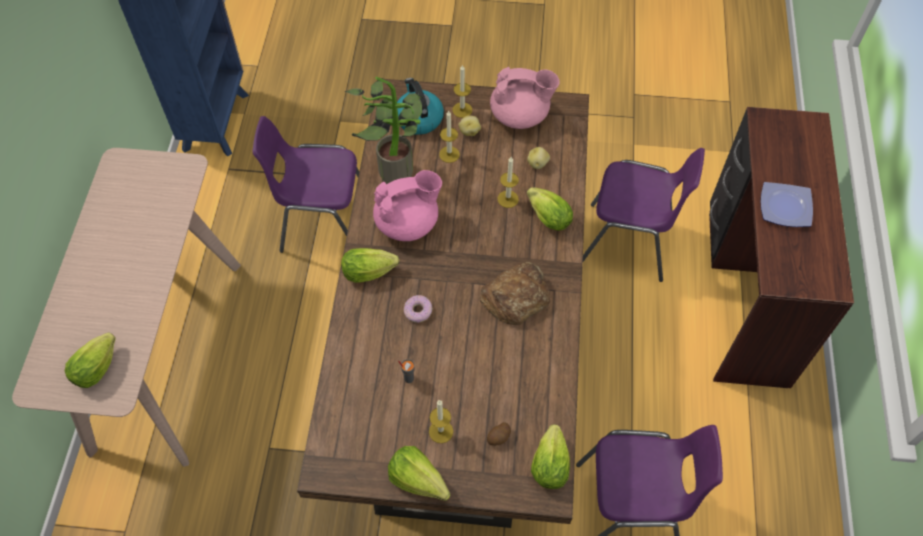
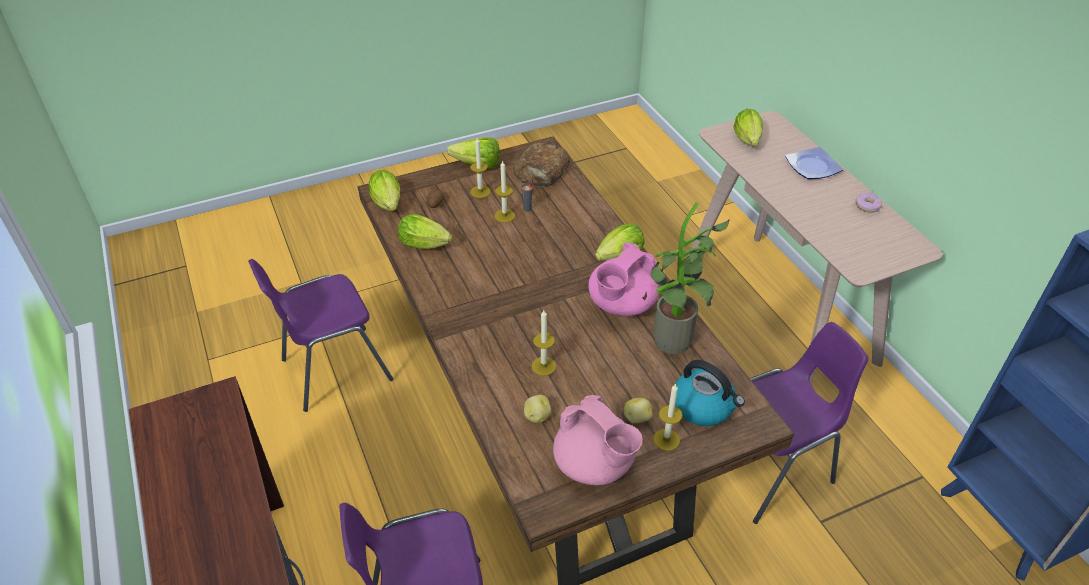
camera: 150 degrees right, 15 degrees down
(418, 311) = (555, 248): donut -> donut (867, 206)
(449, 154) = (638, 383): candle -> candle (504, 216)
(516, 297) = (479, 289): bread -> bread (542, 171)
(520, 116) = (595, 465): pink teapot -> pink teapot turned 105 degrees counterclockwise
(546, 216) = (493, 366): lettuce -> lettuce (427, 245)
(786, 208) = (217, 481): plate -> plate (811, 166)

